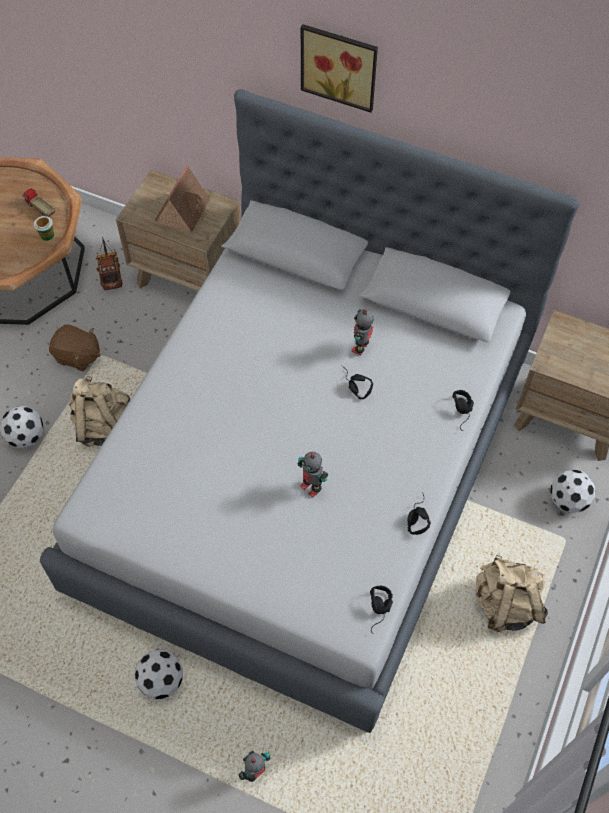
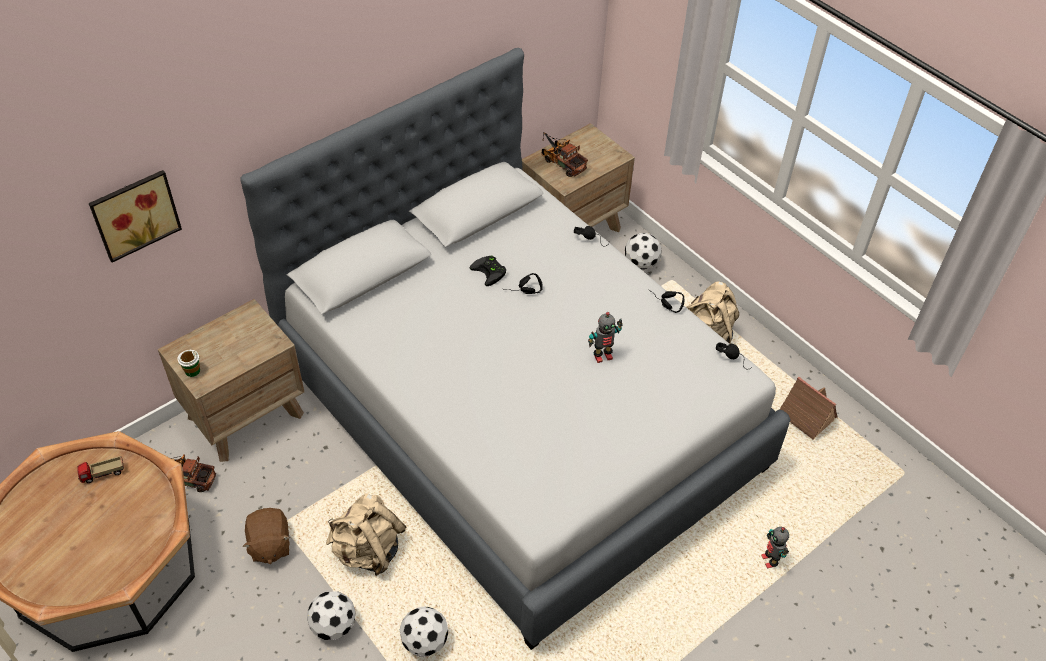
camera: 65 degrees left, 10 degrees down
(47, 235) = (143, 480): cup -> cup (192, 371)
(77, 356) = (269, 545): brown plush toy -> brown plush toy turned 120 degrees clockwise
(161, 680) = (657, 601): football -> football (425, 642)
(184, 210) = (232, 342): toy house -> toy house (803, 416)
(340, 65) = (316, 84): picture -> picture (134, 213)
(361, 348) = (490, 272): toy robot -> black game controller
(577, 345) = (561, 162): none -> toy truck

